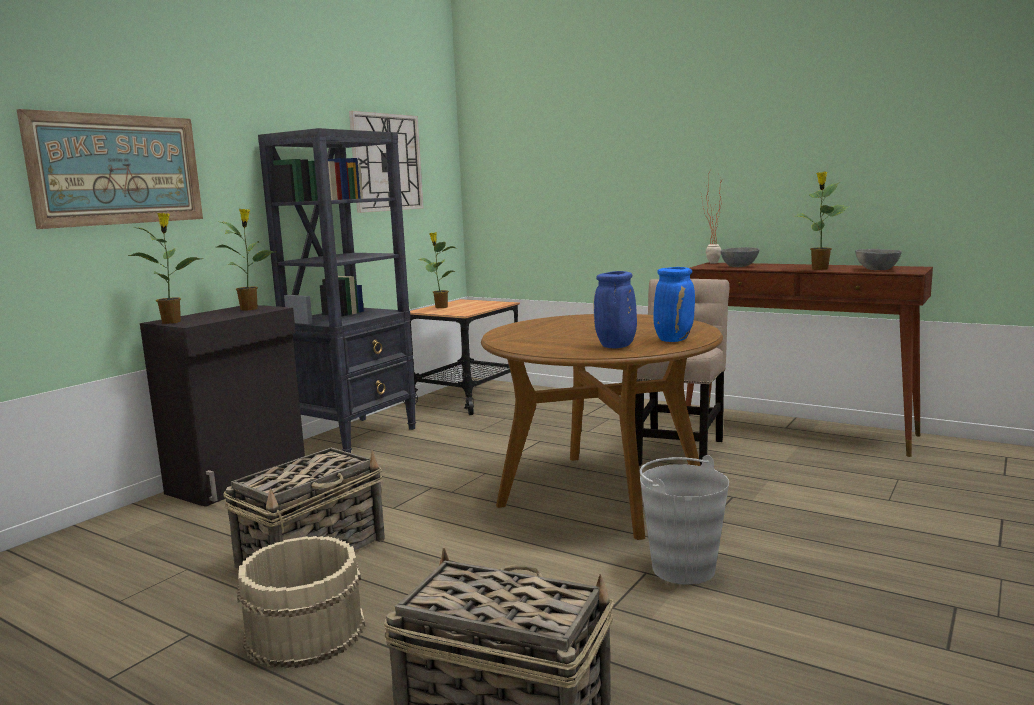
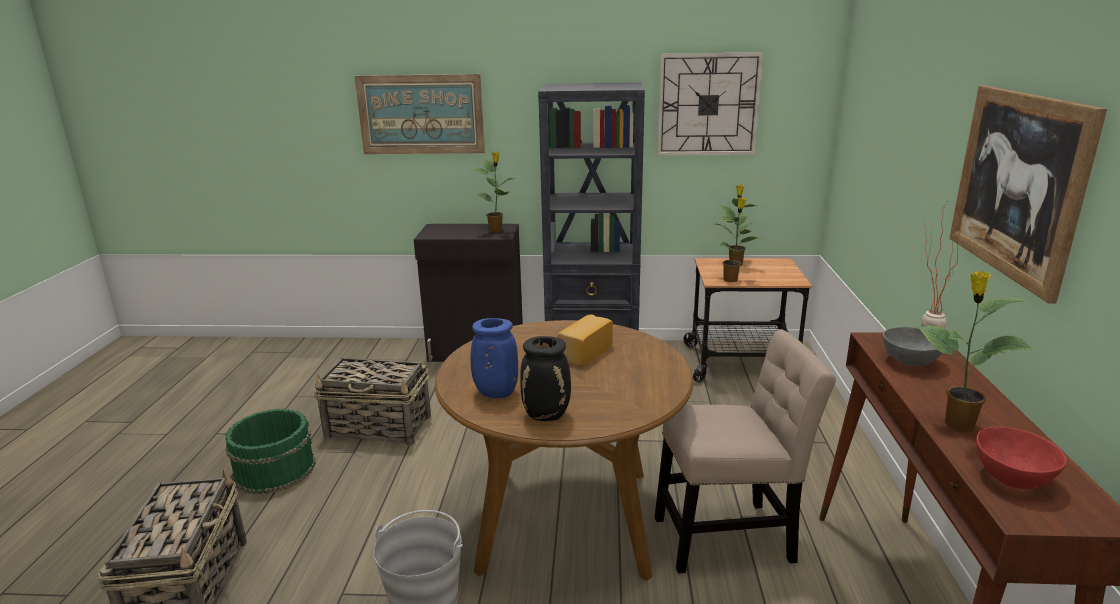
camera: 60 degrees right, 10 degrees up
(172, 322) = (433, 229): potted plant -> potted plant (731, 279)
(303, 631) = (274, 469): beige bucket -> green bucket
(574, 327) = (583, 352): none -> bread
(673, 340) = (547, 415): blue vase -> black vase
(744, 151) = (1017, 185): none -> picture
(876, 269) = (1012, 477): grey bowl -> red bowl

